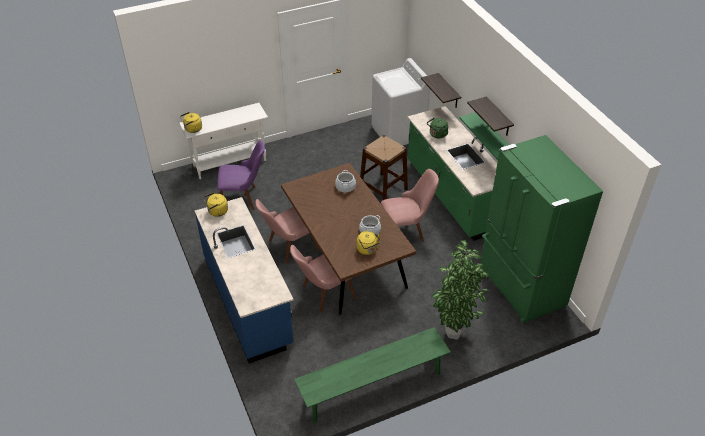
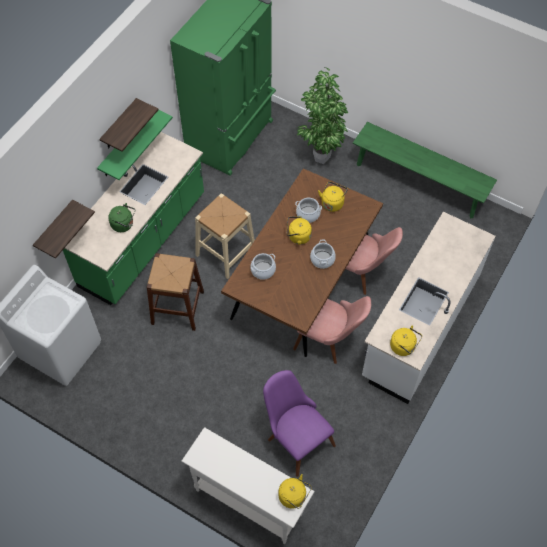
camera: 125 degrees left, 15 degrees up
(248, 301) = (420, 326): blue counter -> white counter
(325, 218) = (322, 259): none -> cooking pot
(355, 216) = (298, 236): none -> yellow kettle
(406, 231) = (226, 252): pink chair -> beige stool

